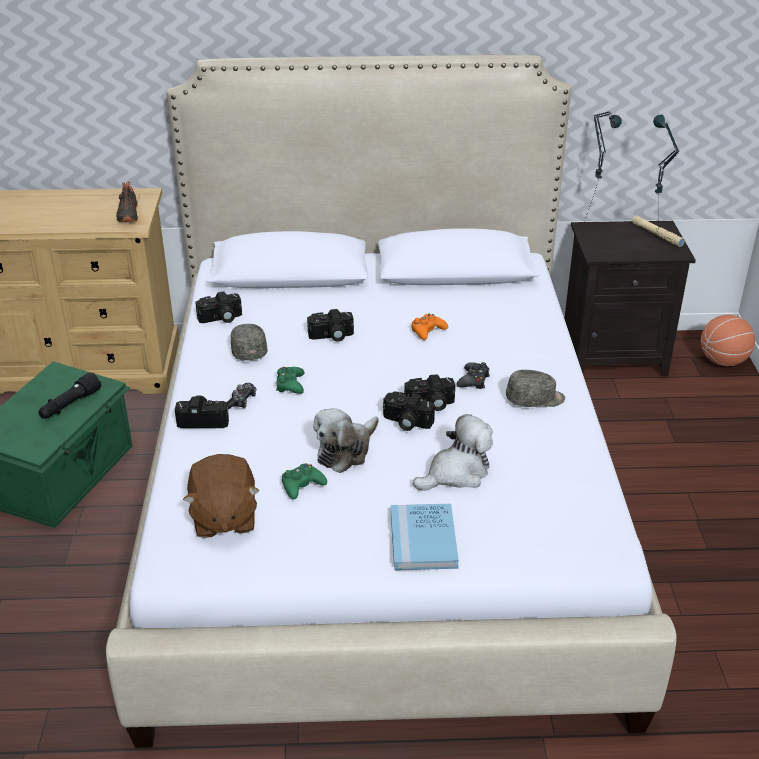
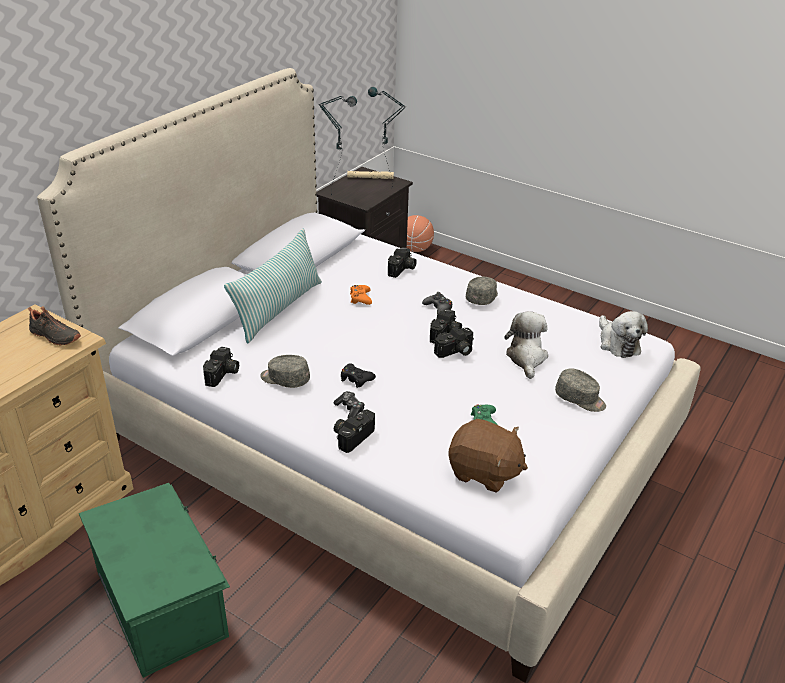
camera: 55 degrees left, 0 degrees up
(70, 405) = (161, 527): black flashlight -> none
(290, 385) = (356, 379): green game controller -> black game controller
(331, 336) = (316, 337): camera -> camera (402, 269)
(346, 451) = (460, 388): plush toy -> plush toy (617, 343)
(351, 298) = (278, 308): none -> pillow
(423, 540) = (580, 399): blue book -> grey cap

